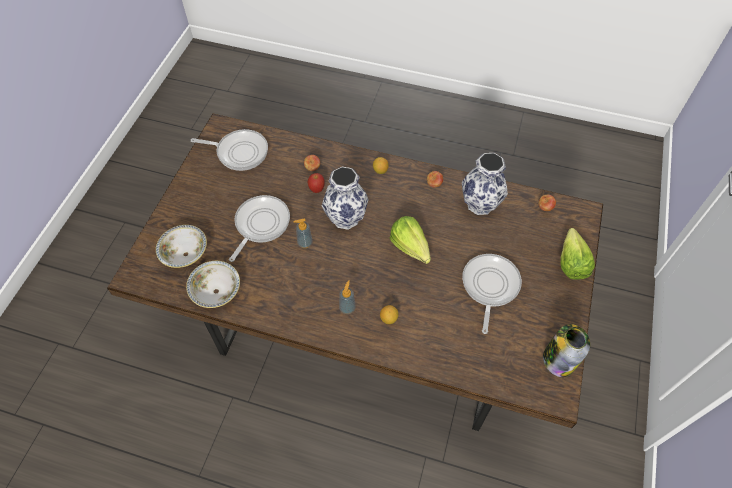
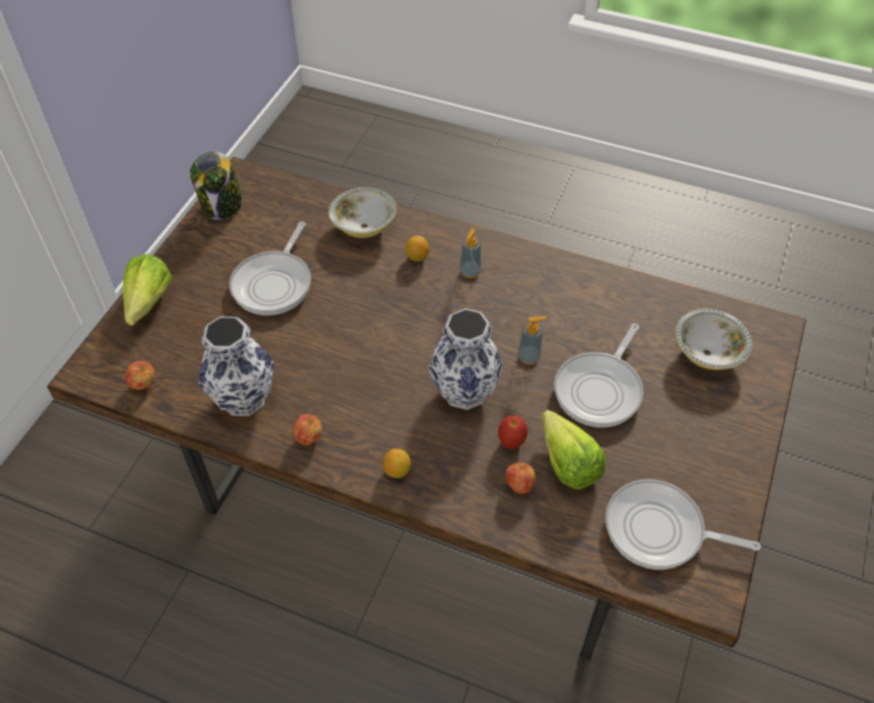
camera: 175 degrees left, 5 degrees down
(216, 292) = (648, 302): bowl -> bowl (363, 226)
(411, 251) = (370, 335): lettuce -> lettuce (566, 458)

